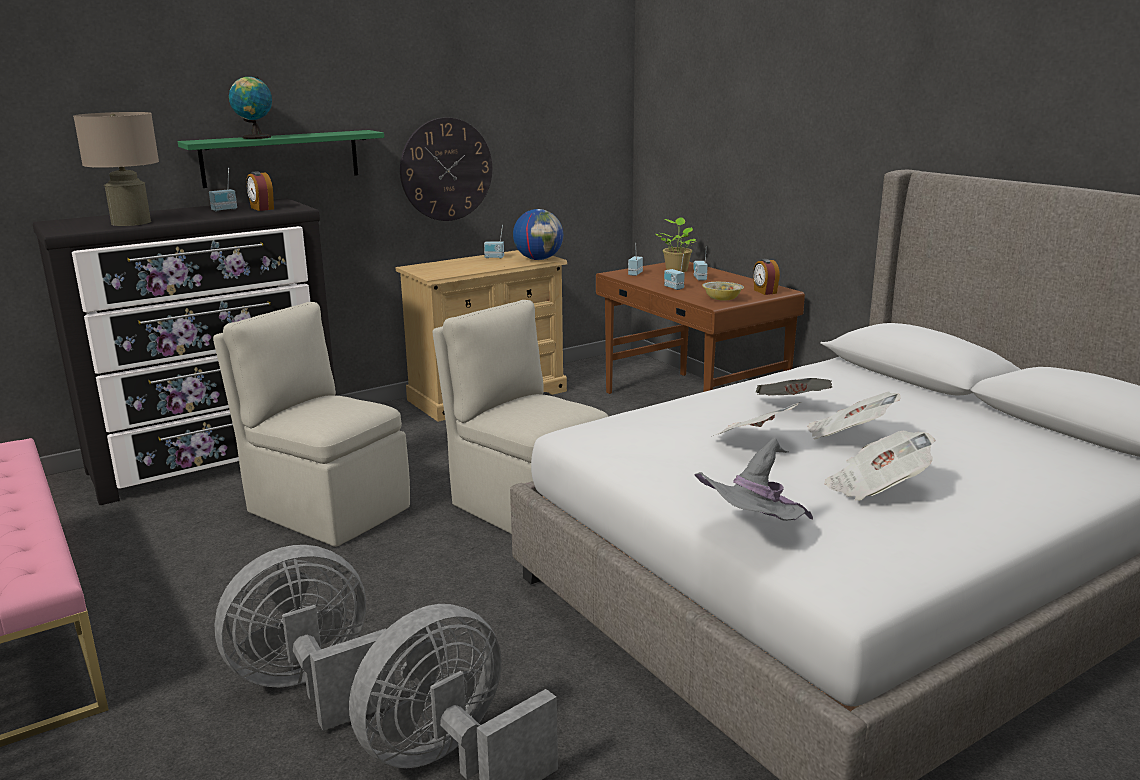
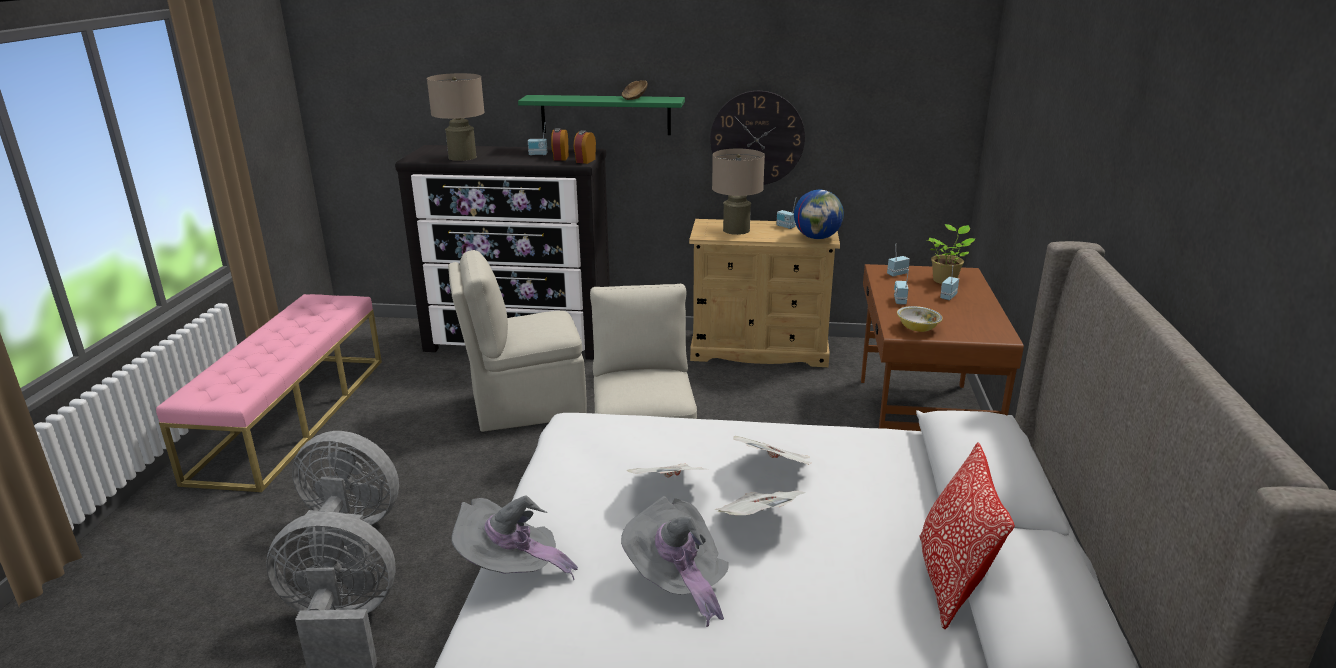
camera: 40 degrees right, 5 degrees up
(254, 137) = (578, 97): globe -> none
(320, 133) = (633, 98): none -> brown bowl
(326, 508) = (525, 406): beige chair -> beige chair turned 90 degrees counterclockwise
(456, 267) = (736, 230): none -> beige table lamp
(764, 292) = (980, 332): alarm clock -> alarm clock (585, 161)
(876, 488) = (677, 582): newspaper -> grey hat
(1007, 422) = (951, 581): none -> pillow

